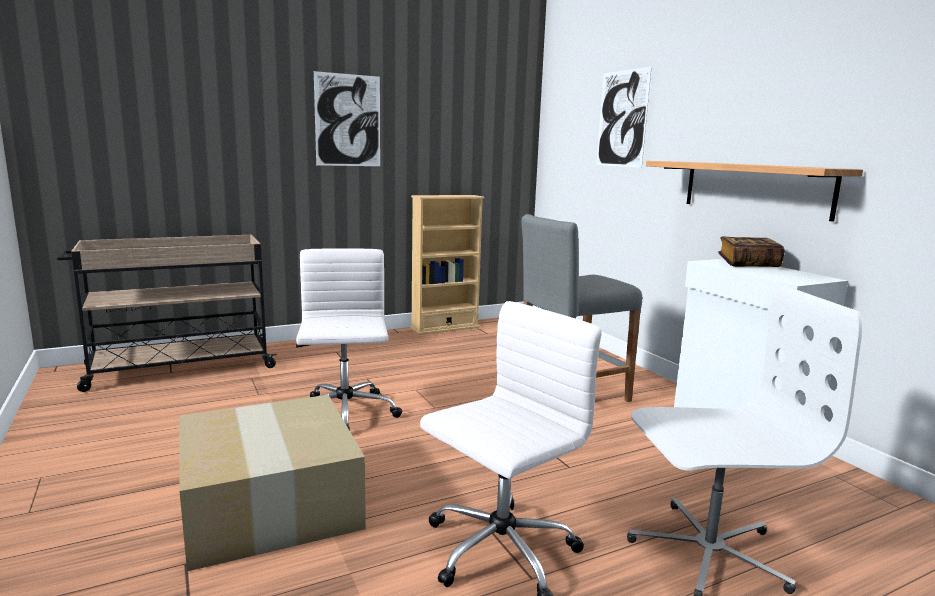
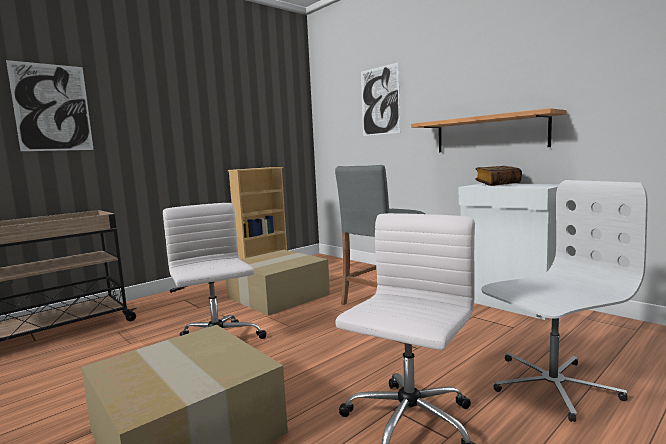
camera: 15 degrees left, 5 degrees down
(348, 120) = (172, 113): picture -> picture (52, 107)
(444, 365) = (278, 295): none -> cardboard box

